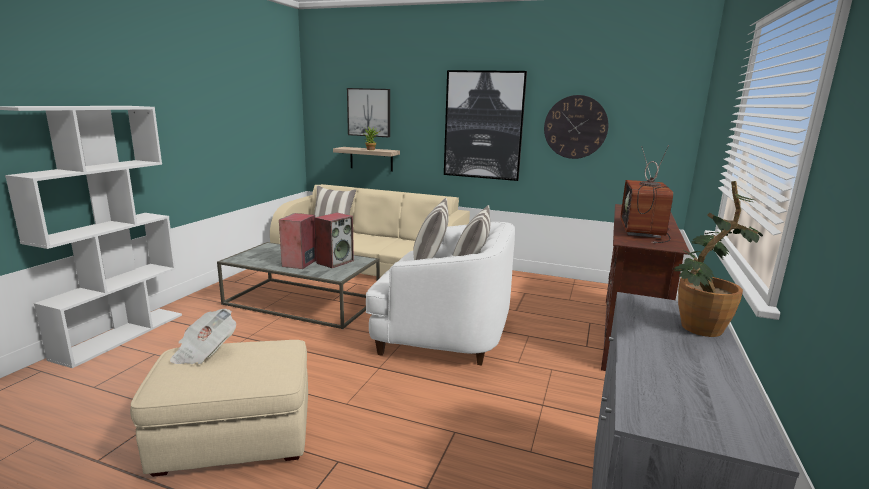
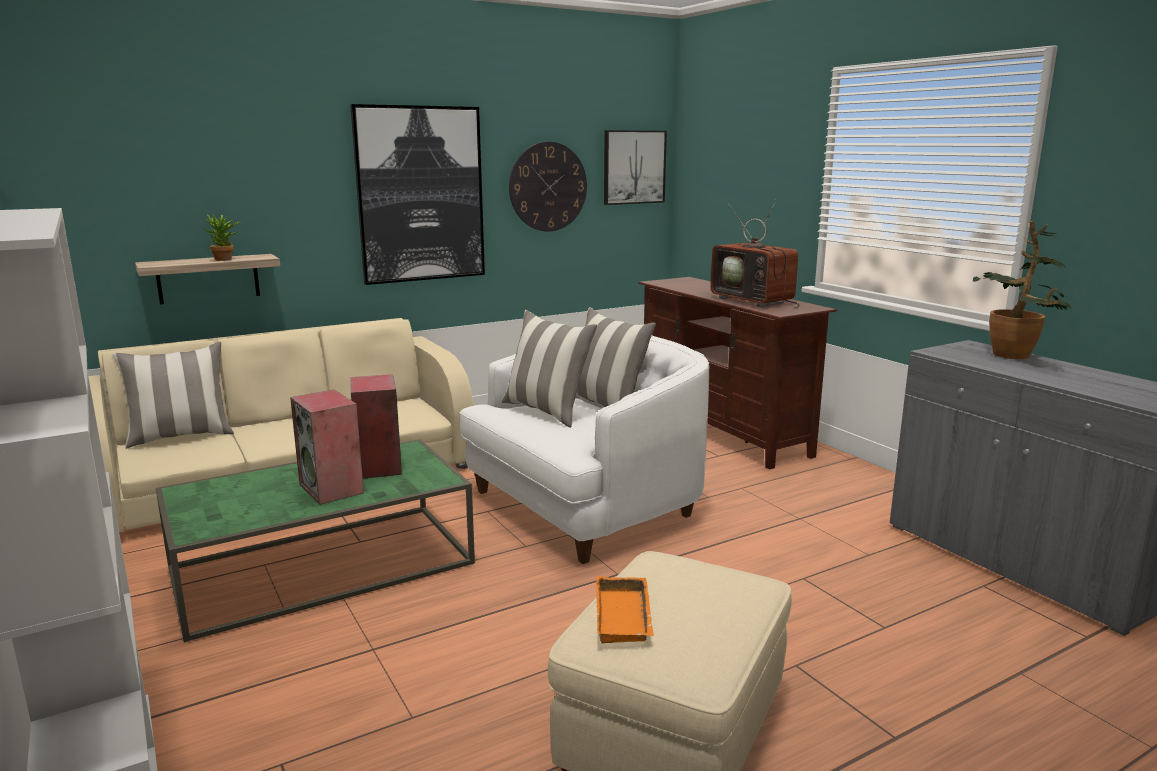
camera: 50 degrees left, 0 degrees up
(204, 352) = (626, 617): newspaper -> orange tray
(302, 302) = (322, 566): grey coffee table -> green coffee table
(369, 112) = (192, 186): picture -> picture (634, 167)

